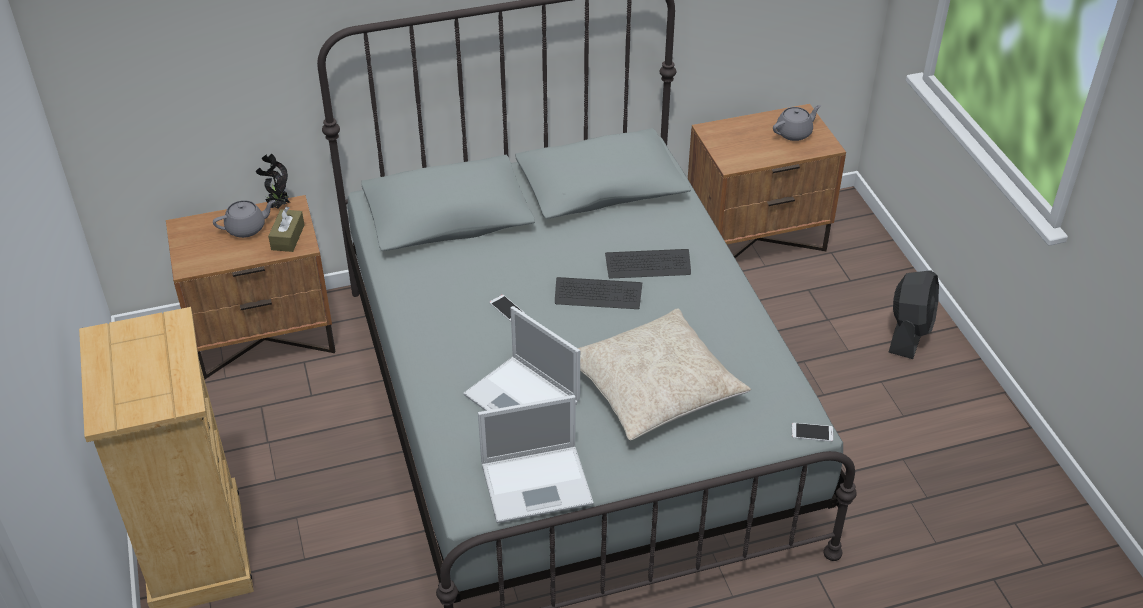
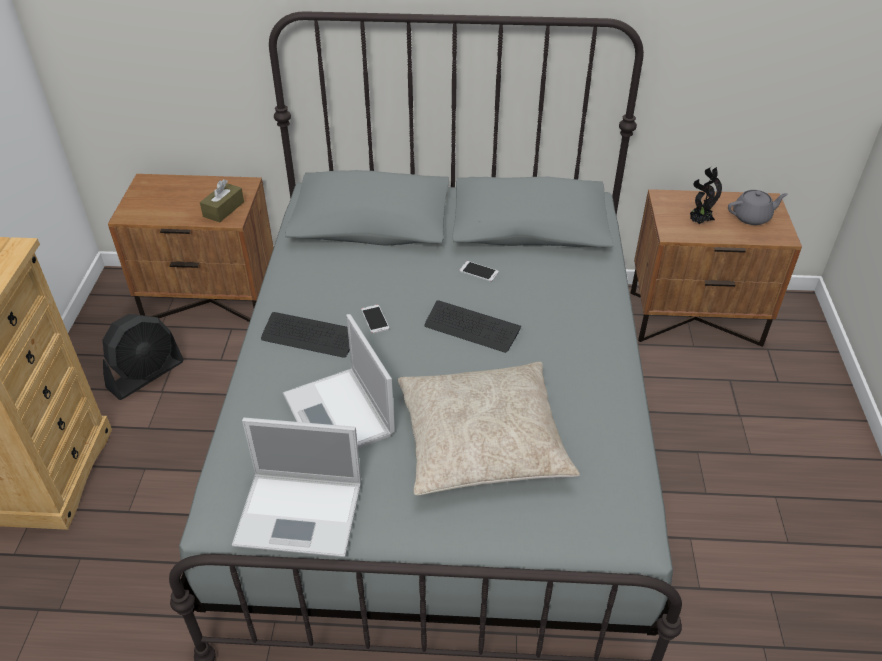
camera: 20 degrees right, 0 degrees up
(247, 228) = (195, 194): grey teapot -> none
(278, 206) = (232, 182): potted plant -> potted plant (698, 222)
(648, 265) = (537, 311): keyboard -> keyboard (309, 336)
(812, 432) = (637, 546): phone -> phone (479, 271)
(909, 332) = (825, 452): black fan -> black fan (146, 374)

